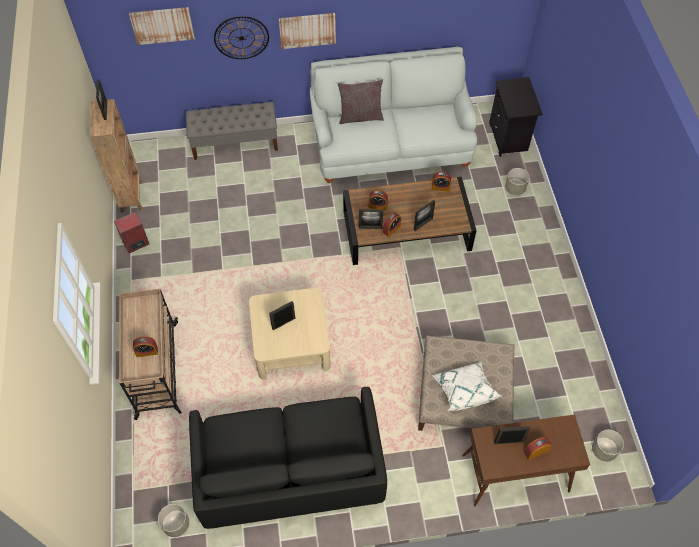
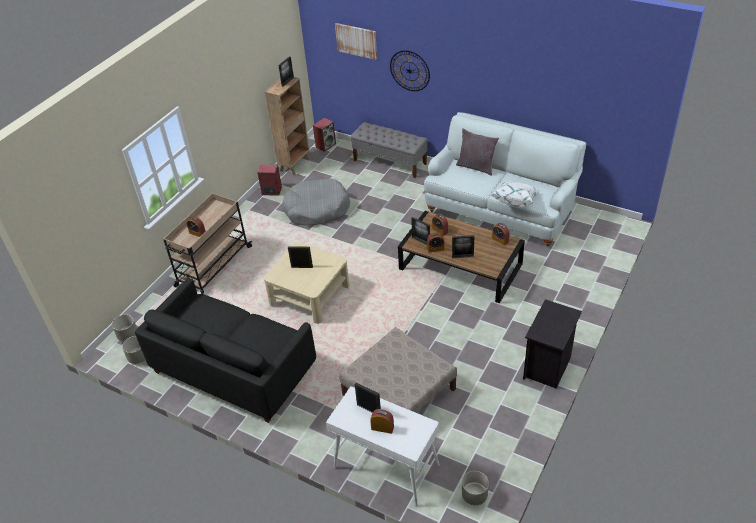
camera: 40 degrees right, 15 degrees down
(145, 155) = (325, 145): none -> speaker
(207, 239) = (317, 209): none -> grey dog bed
(307, 30) = (459, 81): picture -> none
(464, 390) = (385, 374): white pillow -> white pillow (515, 200)
(509, 138) = (606, 243): black nightstand -> black nightstand (547, 367)
(514, 474) = (385, 466): brown console table -> white console table
(515, 188) = (577, 279): grey planter -> grey planter (128, 335)

